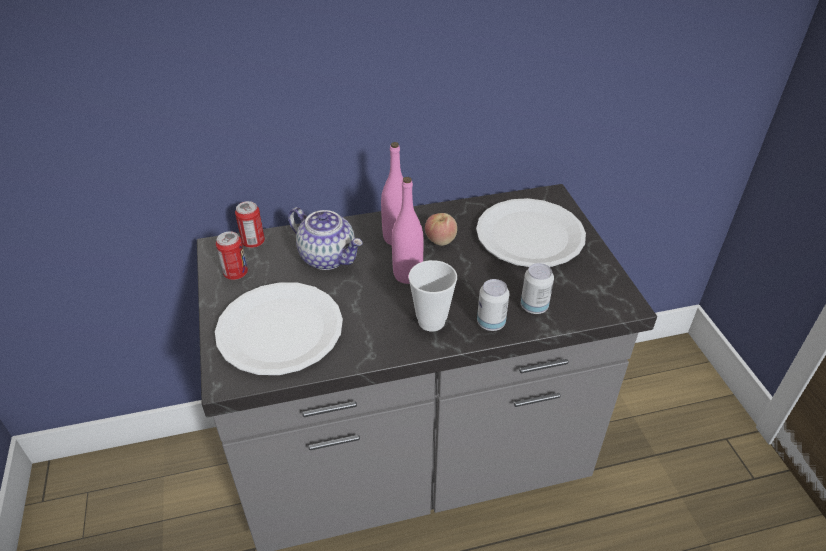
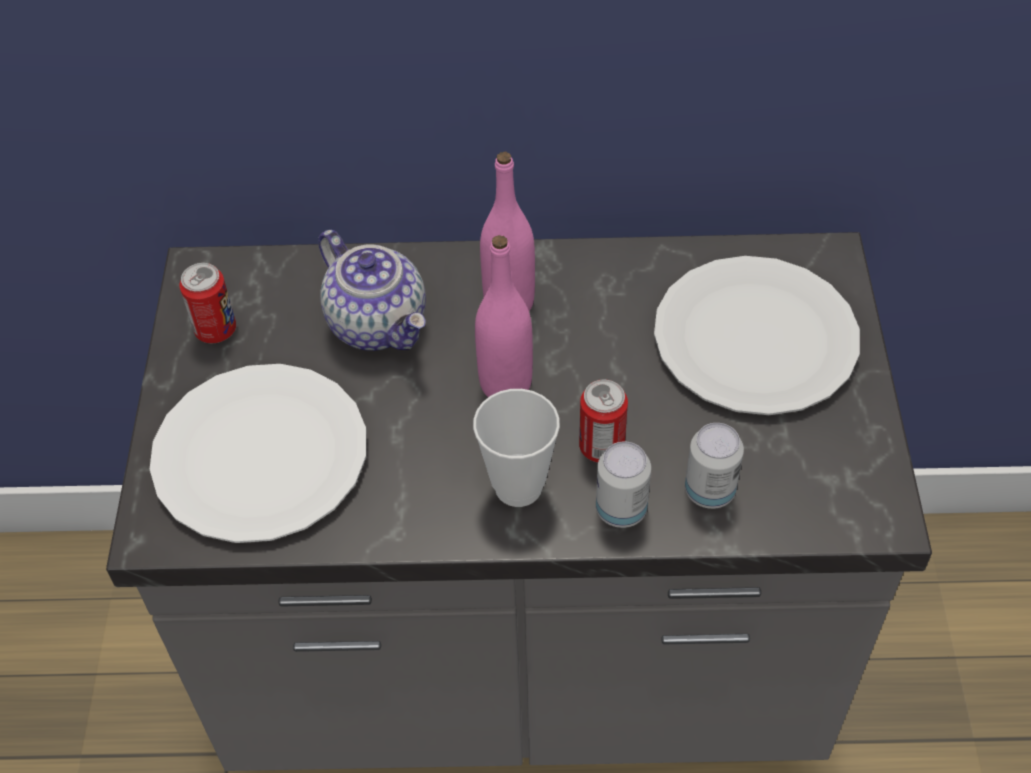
camera: 15 degrees right, 10 degrees up
(253, 242) = (260, 271): can -> can (601, 447)
(440, 240) = (586, 321): apple -> none

